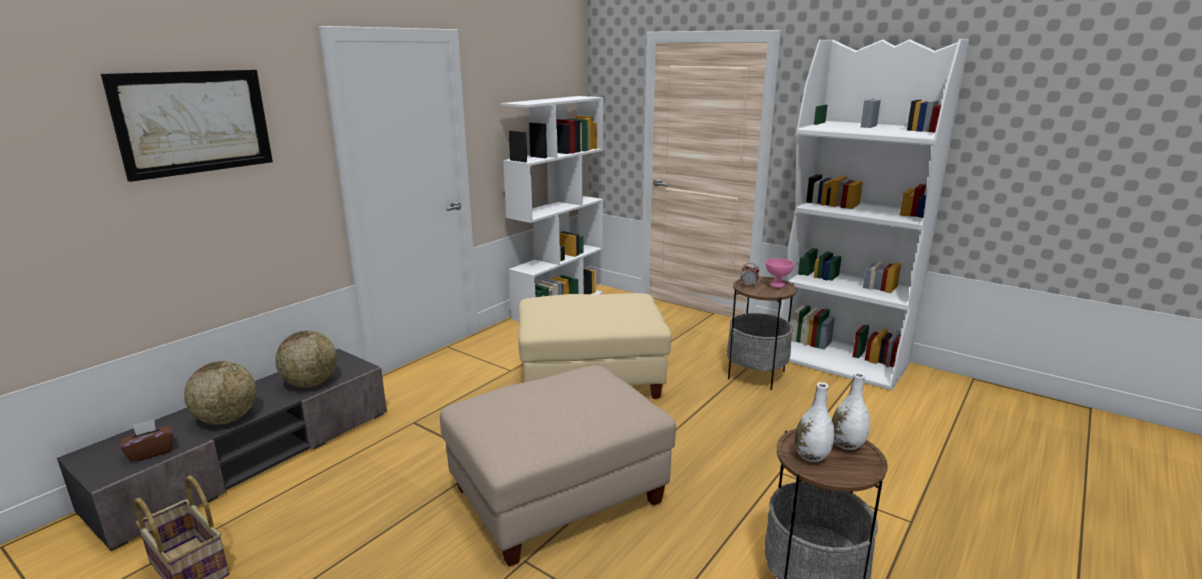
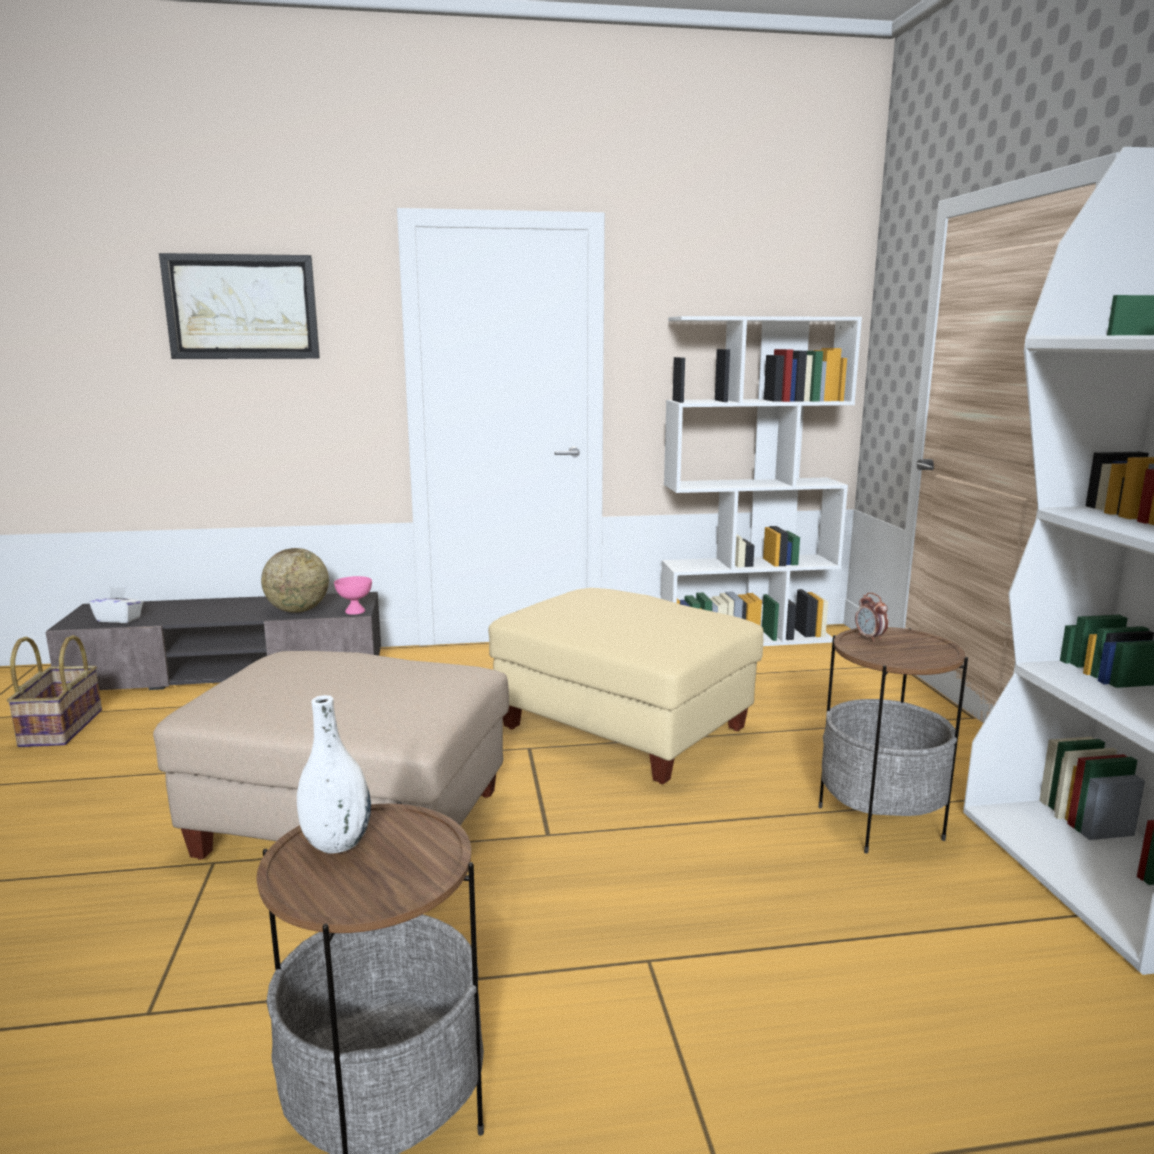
camera: 45 degrees right, 5 degrees down
(151, 452) = (119, 619): brown tissue box -> white tissue box
(227, 419) = (198, 615): globe -> none
(778, 285) = (927, 651): pink bowl -> pink bowl (355, 612)
(847, 445) = (416, 860): white vase -> none

